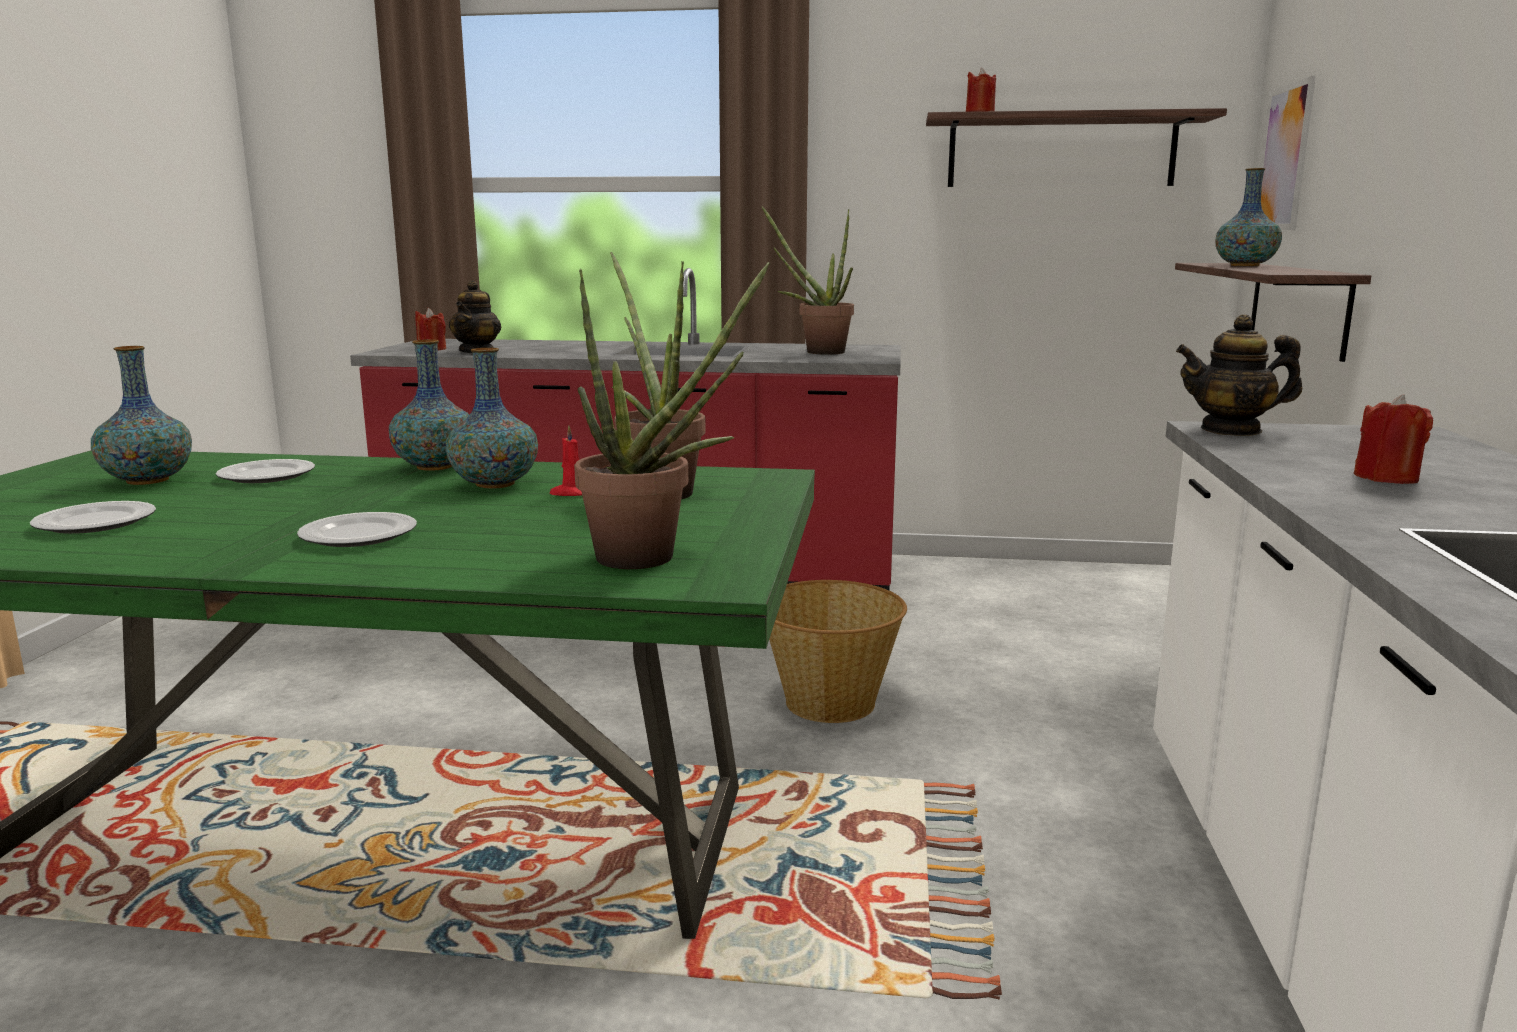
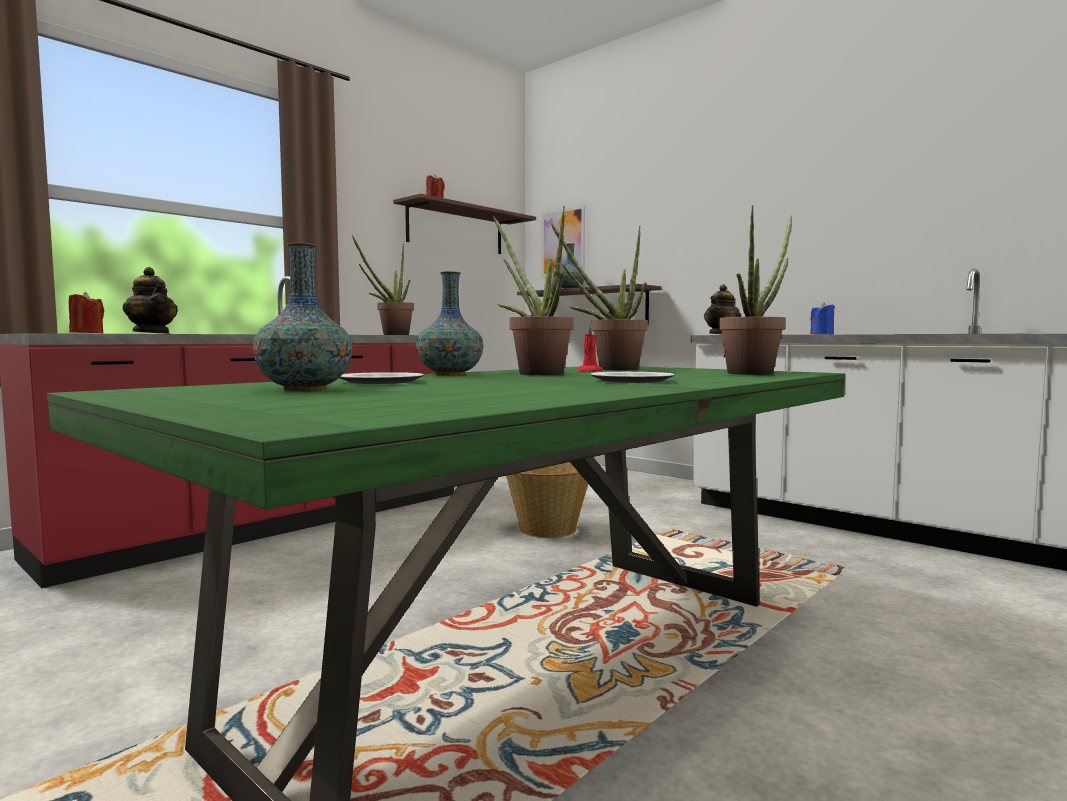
camera: 55 degrees left, 10 degrees down
(94, 523) = (463, 394): plate -> none
(495, 484) = (534, 373): vase -> potted plant
(1386, 478) = (822, 334): red candle -> blue candle

